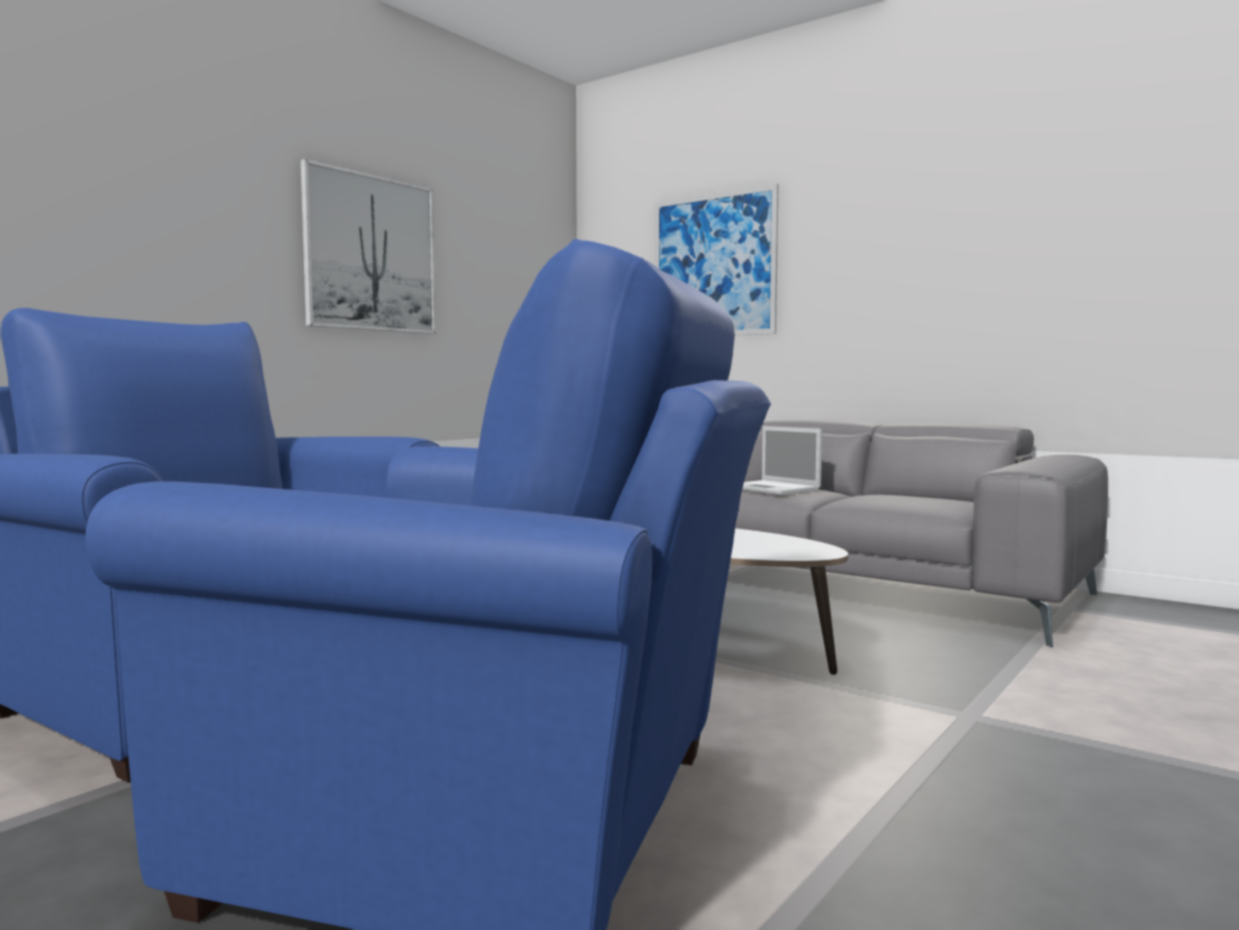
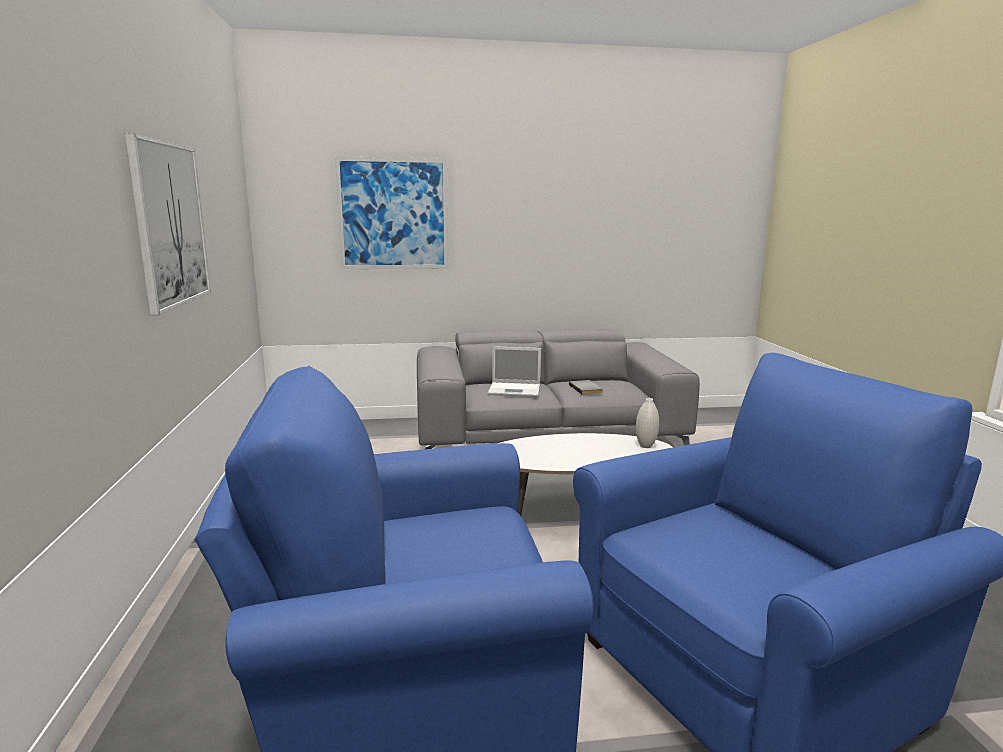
camera: 45 degrees left, 10 degrees up
(803, 549) = (645, 446): none -> white vase
(879, 498) = (587, 389): none -> grey book

